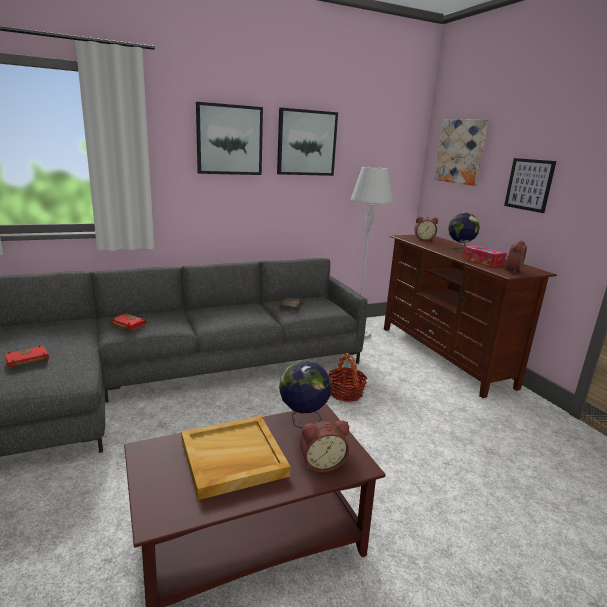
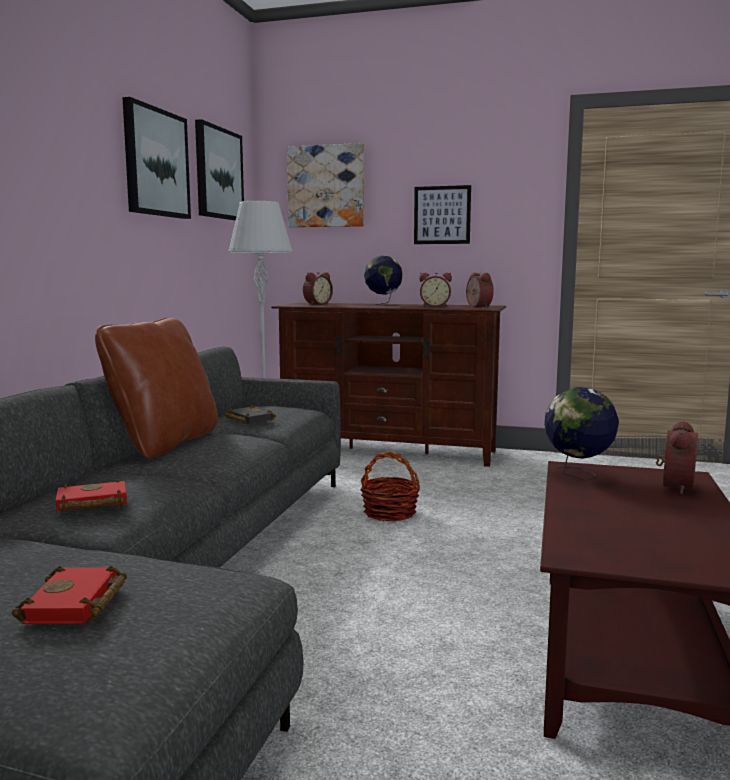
camera: 50 degrees left, 10 degrees down
(228, 306) = (164, 443): none -> brown pillow
(229, 140) = (67, 142): picture -> picture (218, 173)
(232, 459) = (635, 517): beige tray -> none
(482, 261) = (434, 306): tissue box -> alarm clock

